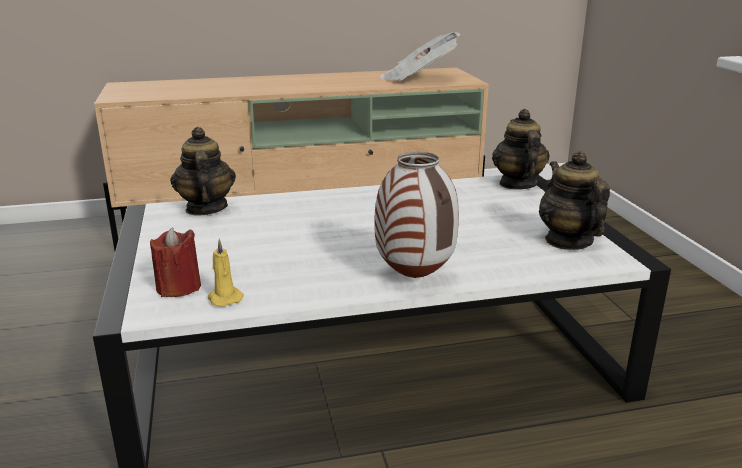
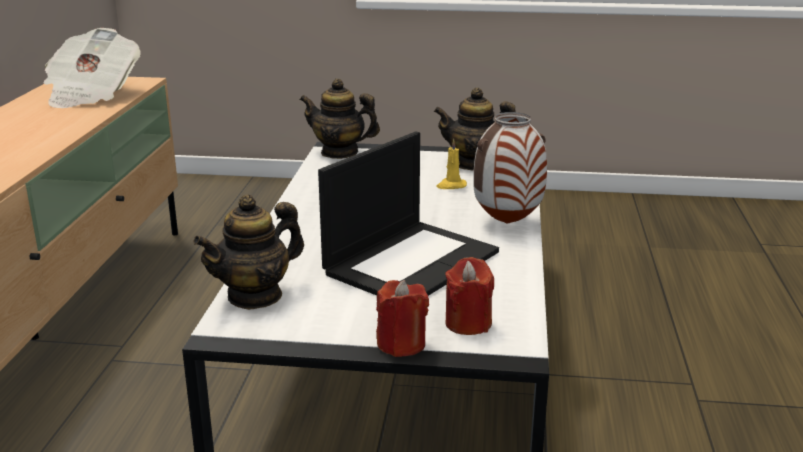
camera: 70 degrees left, 0 degrees up
(137, 267) = (401, 344): none -> red candle
(206, 208) = (255, 296): teapot -> teapot turned 45 degrees counterclockwise
(224, 298) = (503, 302): yellow candle -> yellow candle (451, 186)
(292, 248) = (411, 261): none -> laptop

